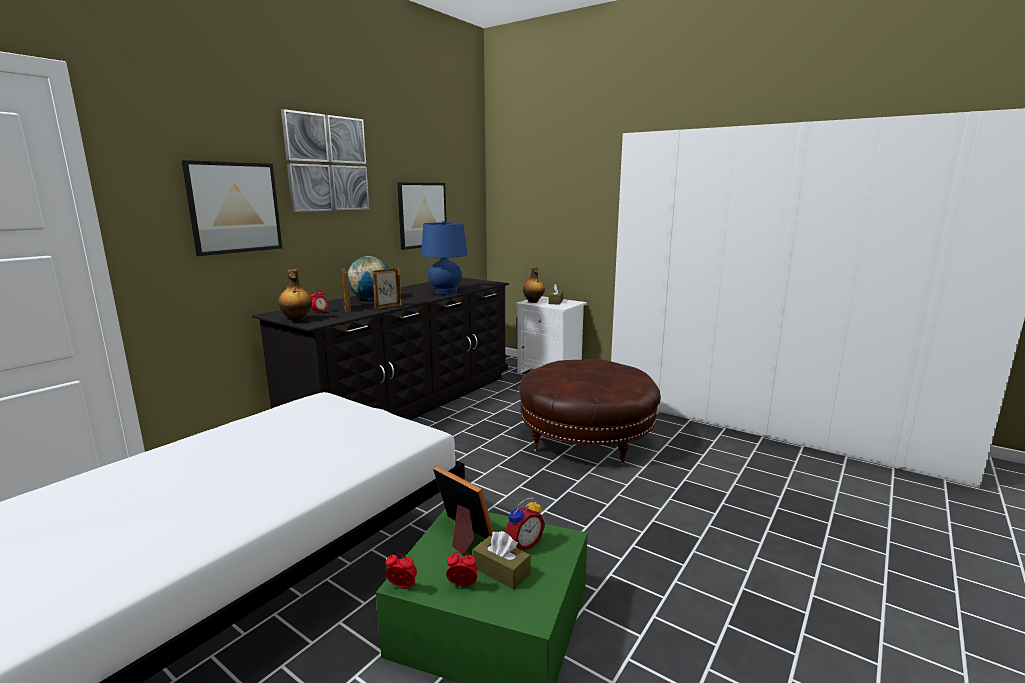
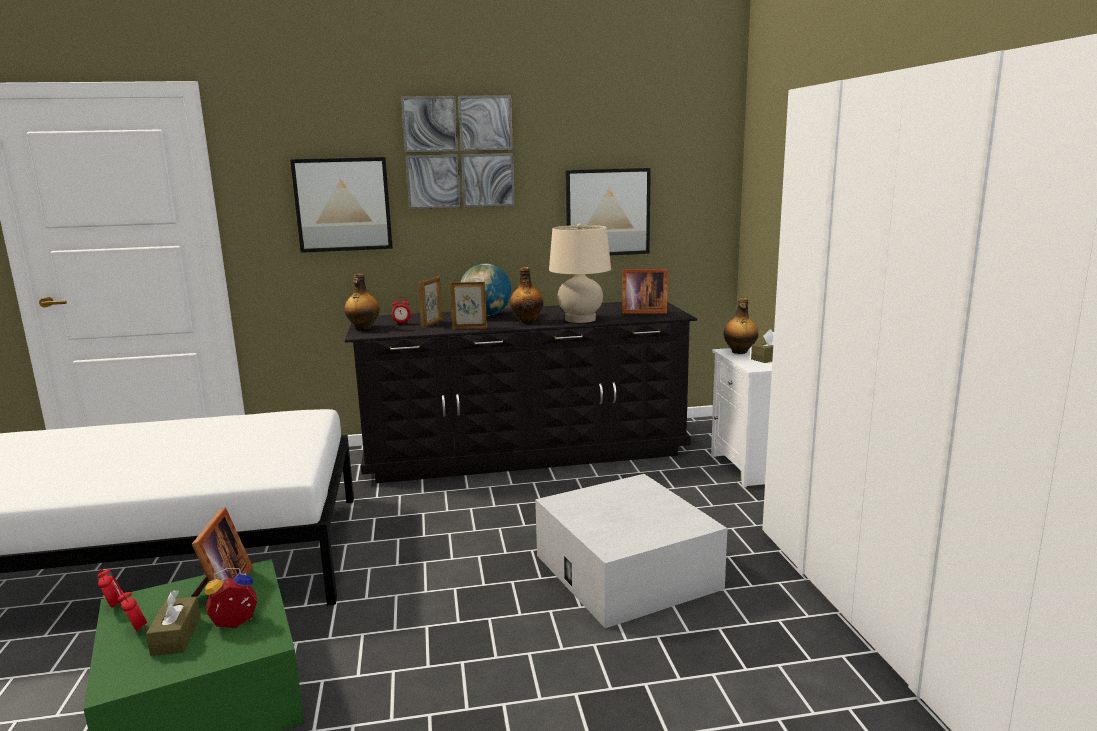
camera: 45 degrees right, 0 degrees up
(414, 298) = (527, 321): none -> bottle
(445, 292) = (580, 319): blue table lamp -> beige table lamp
(468, 284) = (642, 312): none -> picture frame
(523, 543) = (235, 625): alarm clock -> alarm clock turned 150 degrees clockwise
(586, 439) = (626, 571): brown ottoman -> white storage box

